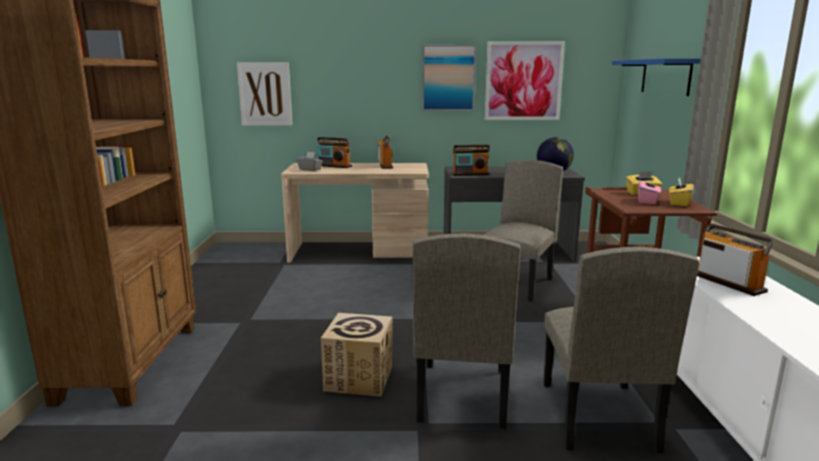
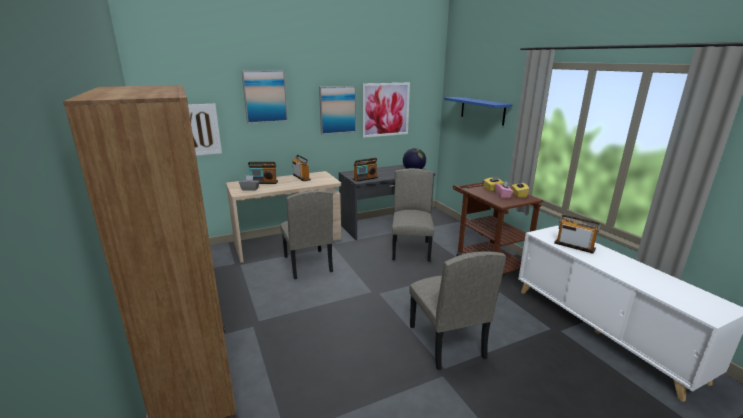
camera: 25 degrees left, 5 degrees up
(350, 56) = (265, 96): none -> picture
(359, 378) = (377, 349): cardboard box -> none
(596, 415) = (521, 334): beige chair -> beige chair (307, 264)

